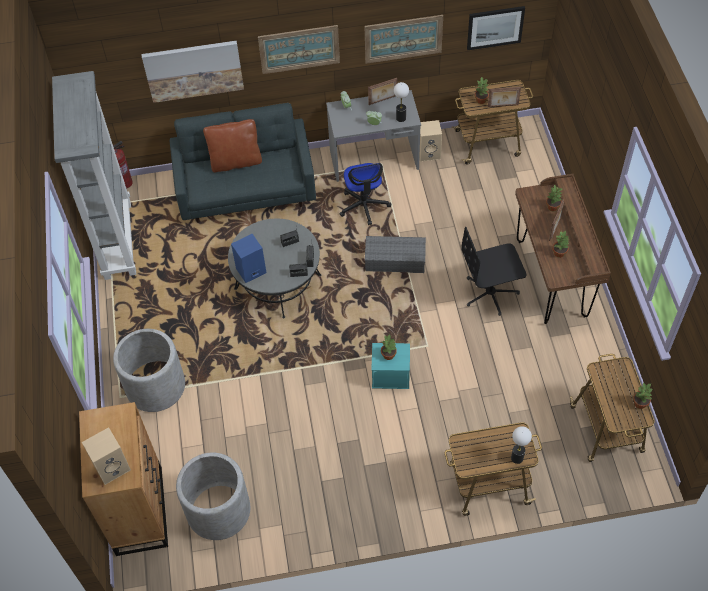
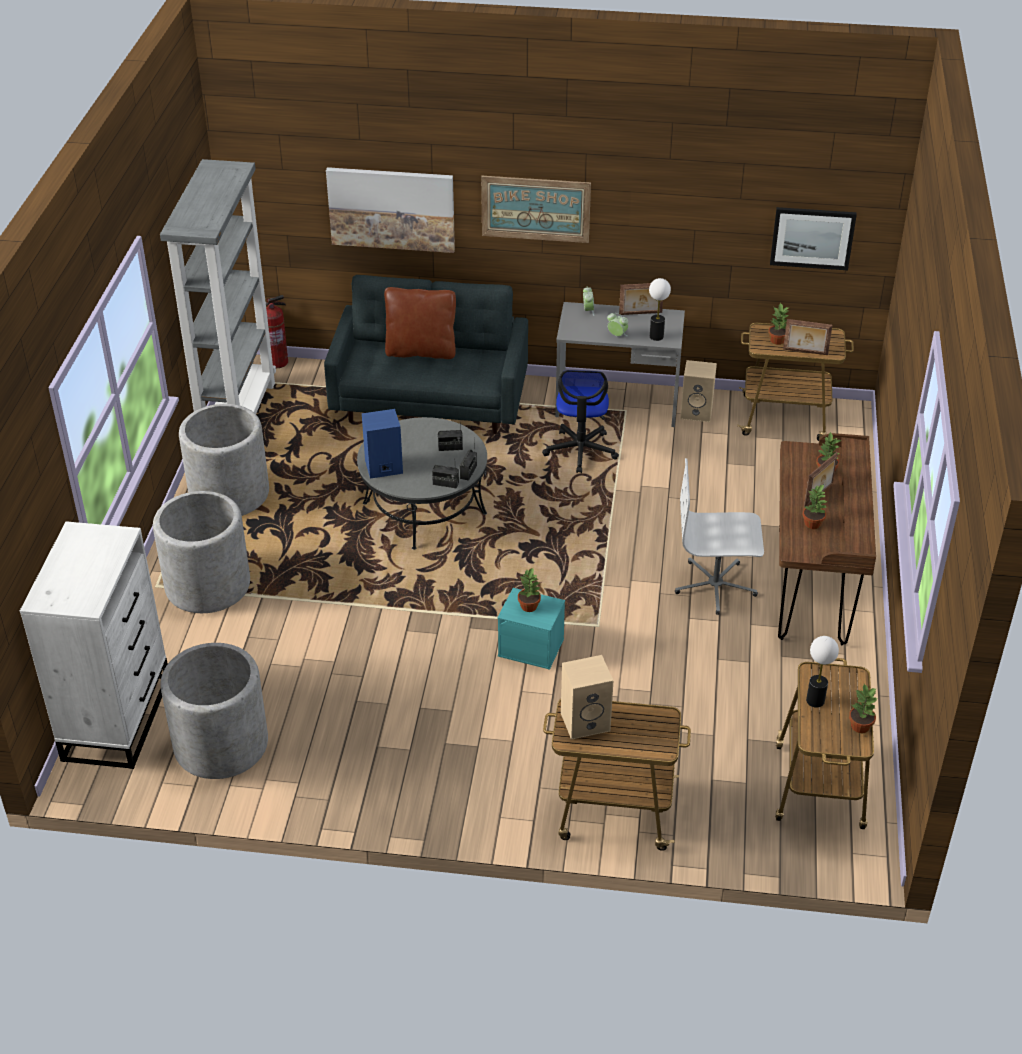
camera: 15 degrees right, 15 degrees down
(112, 466) = (75, 587): beige speaker -> beige speaker (586, 721)
(138, 306) = (229, 493): none -> grey planter
(139, 510) = (117, 717): brown dresser -> white dresser
(394, 261) = (594, 520): grey storage box -> none
(403, 38) = (680, 225): picture -> none
(490, 293) = (715, 586): black office chair -> white office chair
(517, 458) = (647, 746): table lamp -> table lamp (815, 700)

